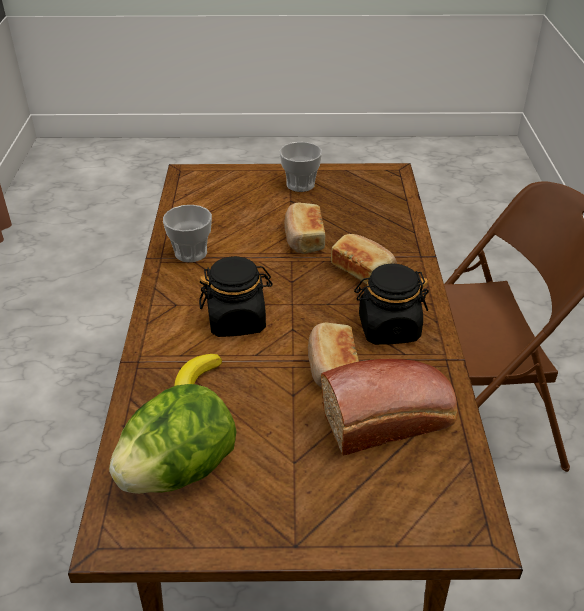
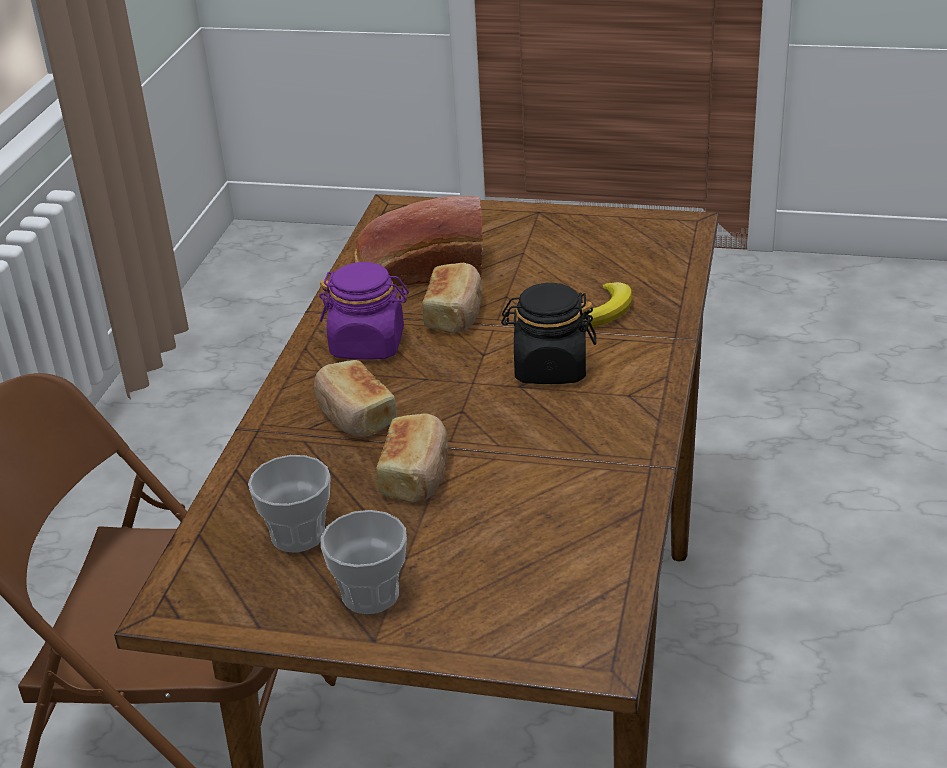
camera: 165 degrees left, 5 degrees down
(179, 470) = (629, 254): lettuce -> none
(191, 253) = (602, 468): cup -> cup (298, 535)
(388, 329) = (368, 345): black jar -> purple jar

